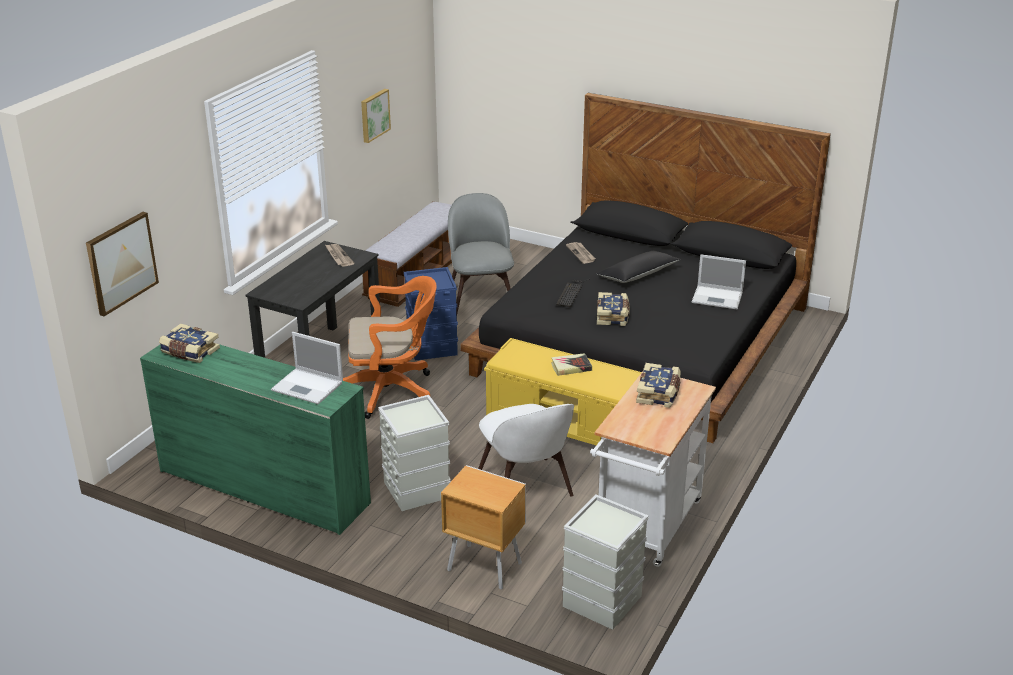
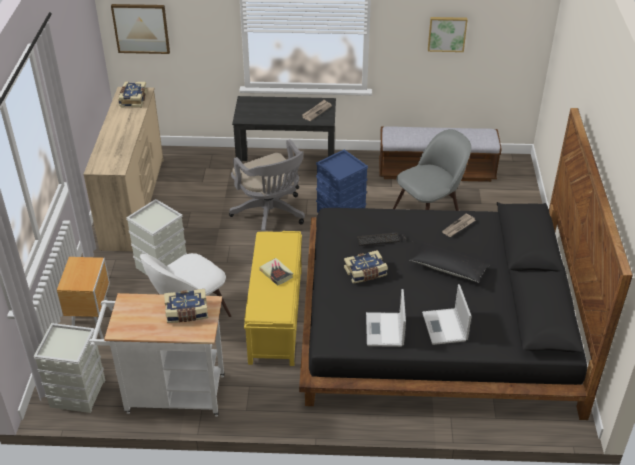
camera: 65 degrees right, 10 degrees up
(264, 486) = (134, 203): green dresser -> beige dresser
(308, 386) = (114, 154): laptop -> laptop (384, 330)
(392, 391) = (270, 215): orange office chair -> grey office chair

